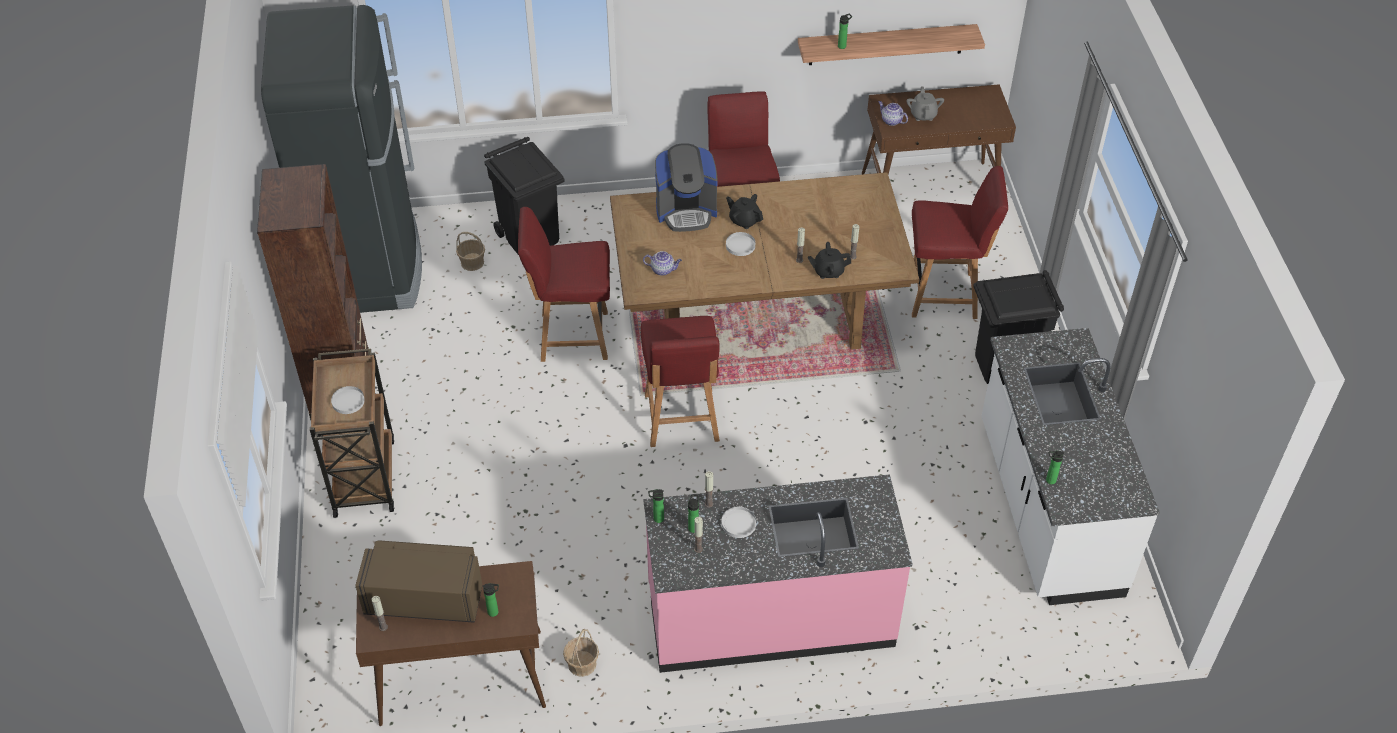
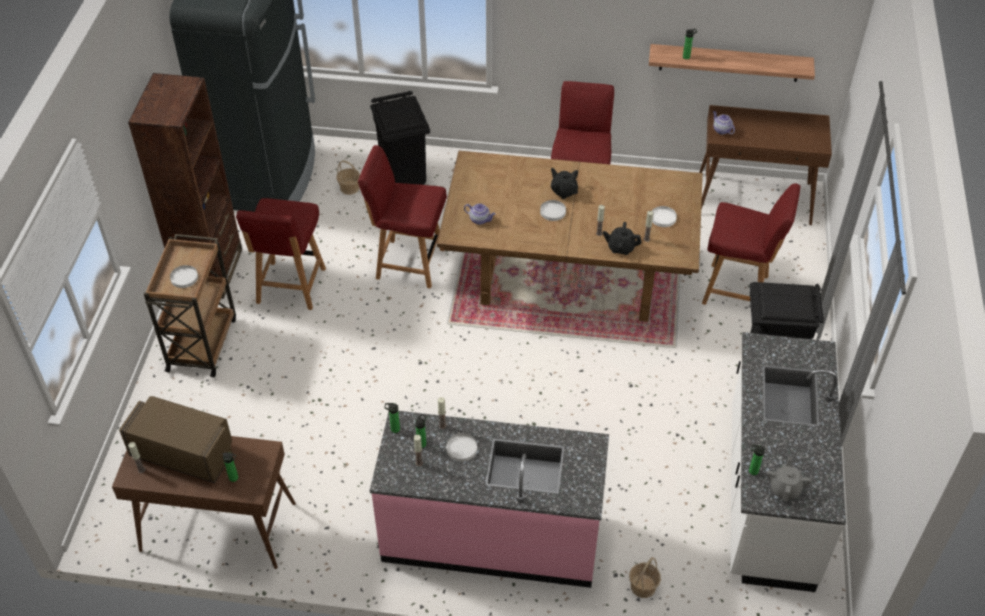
camera: 15 degrees right, 0 degrees up
(582, 664) = (319, 539): basket -> basket (643, 586)
(681, 419) = (474, 350): red chair -> red chair (290, 287)
(686, 211) = (517, 174): coffee machine -> none
(862, 230) = (663, 218): none -> white plate
(923, 115) = (751, 130): grey teapot -> grey teapot (785, 489)

